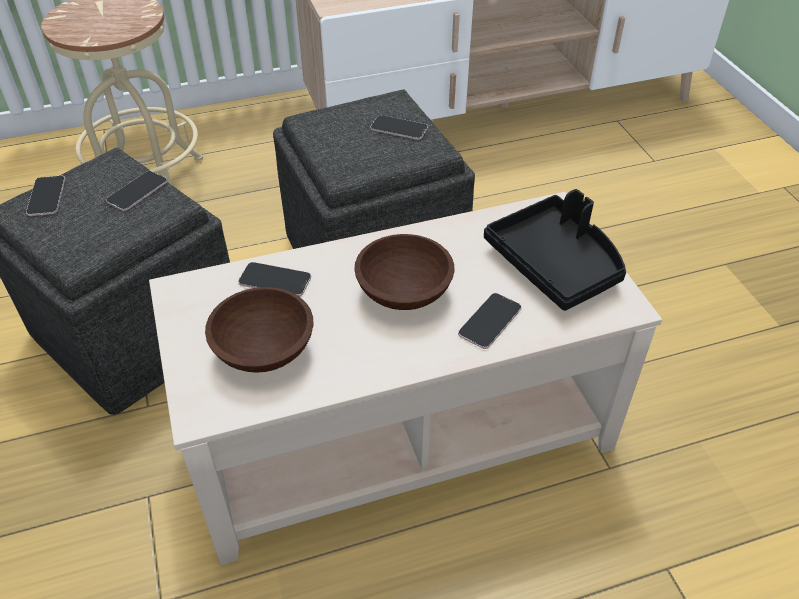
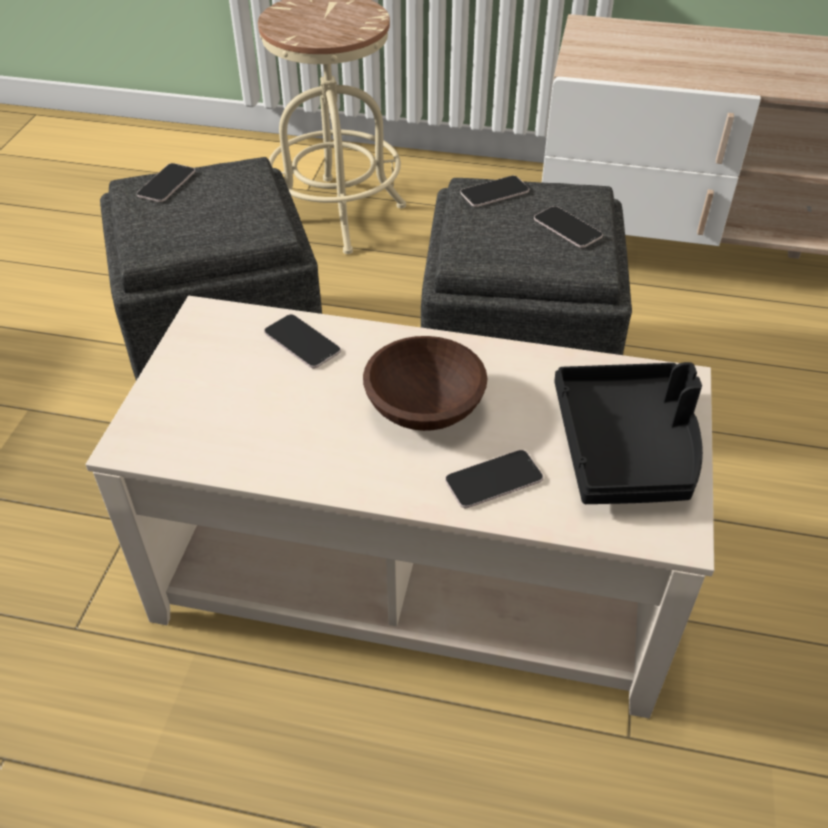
camera: 30 degrees right, 0 degrees up
(137, 191) = (248, 206): phone -> phone (494, 192)
(263, 348) = (236, 406): brown bowl -> none

